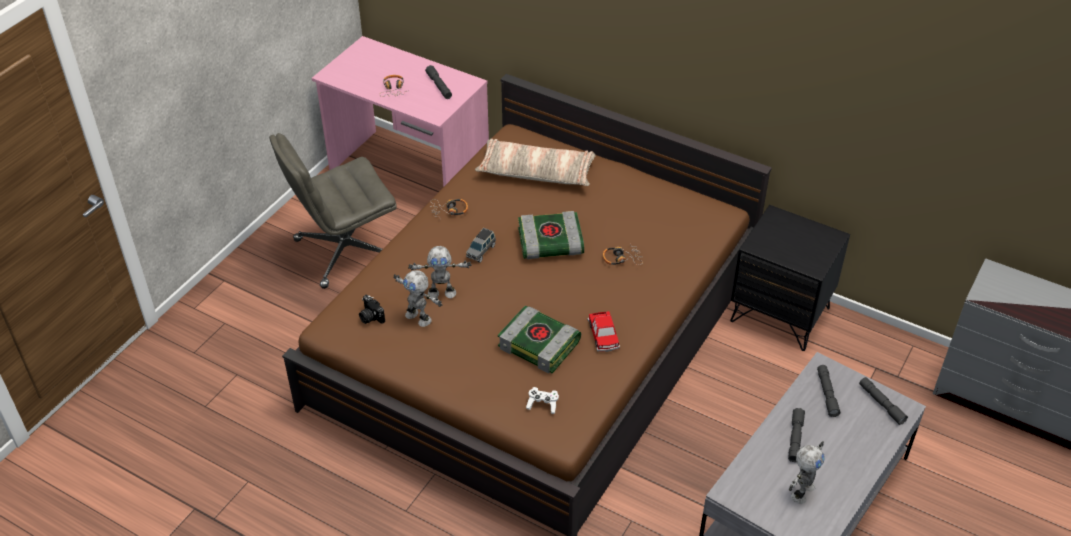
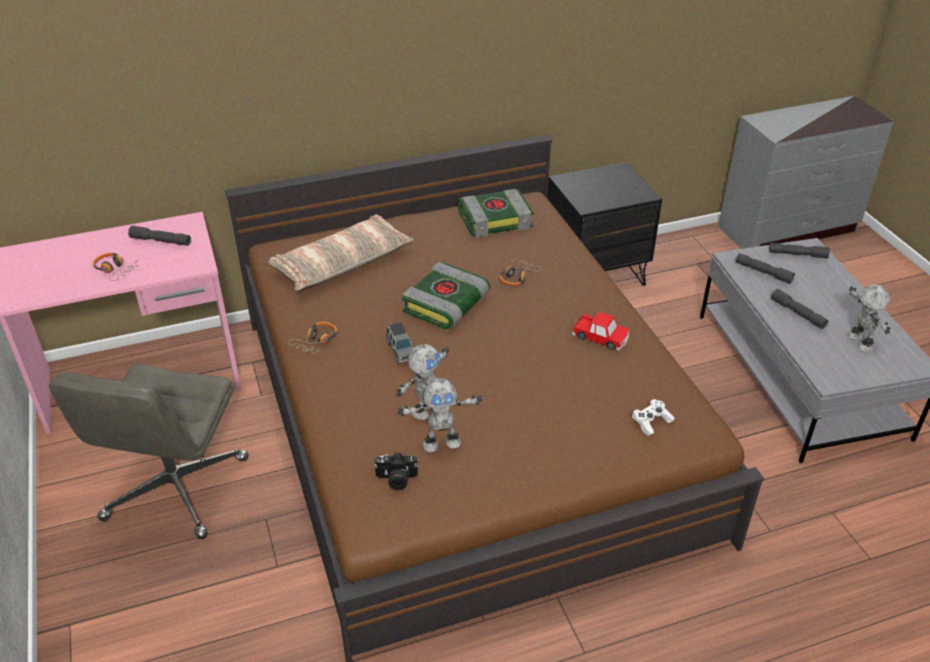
camera: 50 degrees left, 5 degrees down
(540, 344) = (570, 381): book -> book (495, 219)

